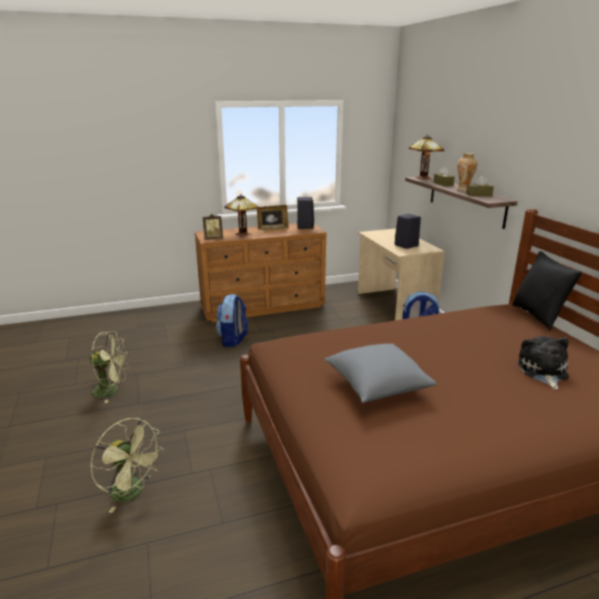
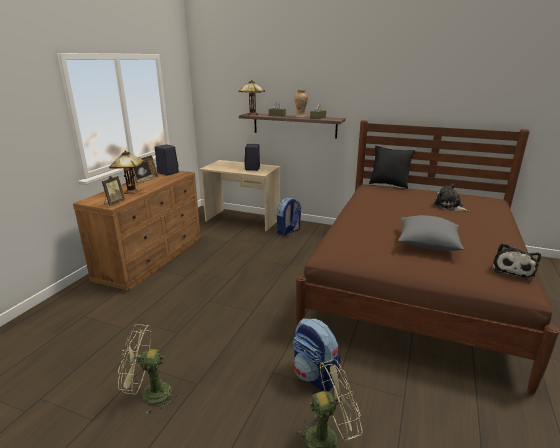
camera: 50 degrees left, 0 degrees up
(111, 390) = (149, 395): green fan -> green fan turned 135 degrees counterclockwise
(233, 340) = (177, 293): backpack -> backpack (315, 376)
(398, 463) = (513, 269): none -> plush toy

